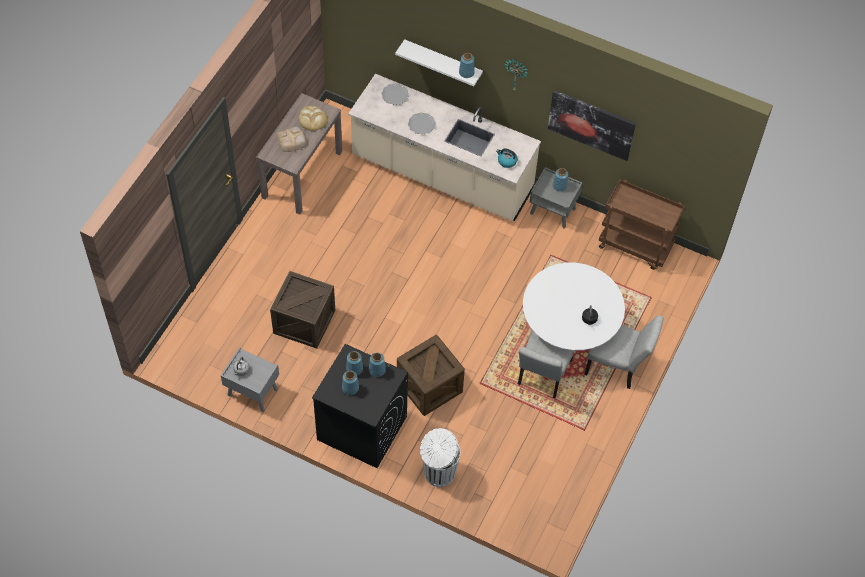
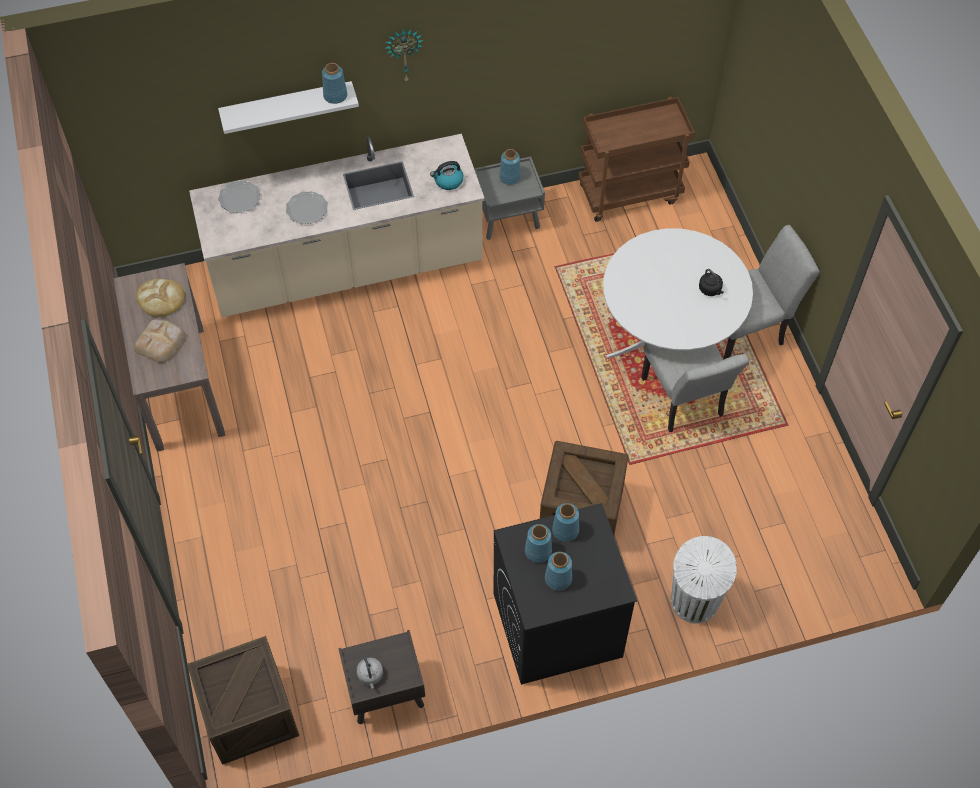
camera: 40 degrees left, 0 degrees up
(252, 392) = (385, 694): grey nightstand -> brown nightstand
(304, 322) = (361, 556): crate -> crate (249, 714)
(591, 124) = (528, 62): picture -> none

